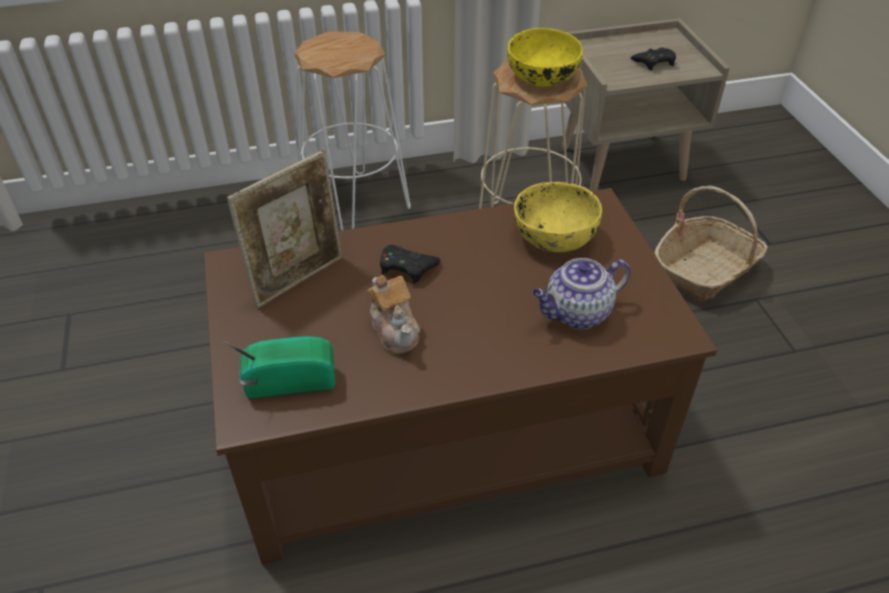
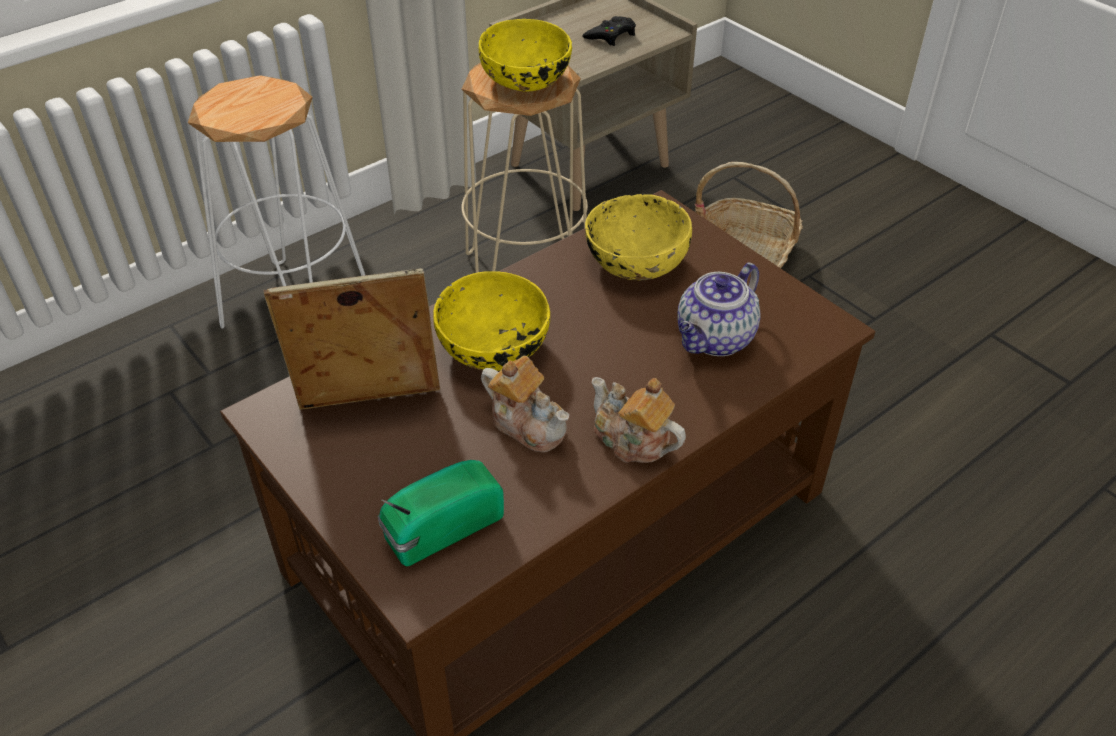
camera: 25 degrees left, 0 degrees up
(298, 278) = (369, 403): picture frame -> picture frame turned 120 degrees counterclockwise
(407, 267) = (493, 348): black game controller -> yellow bowl
(463, 367) = (632, 440): none -> teapot

